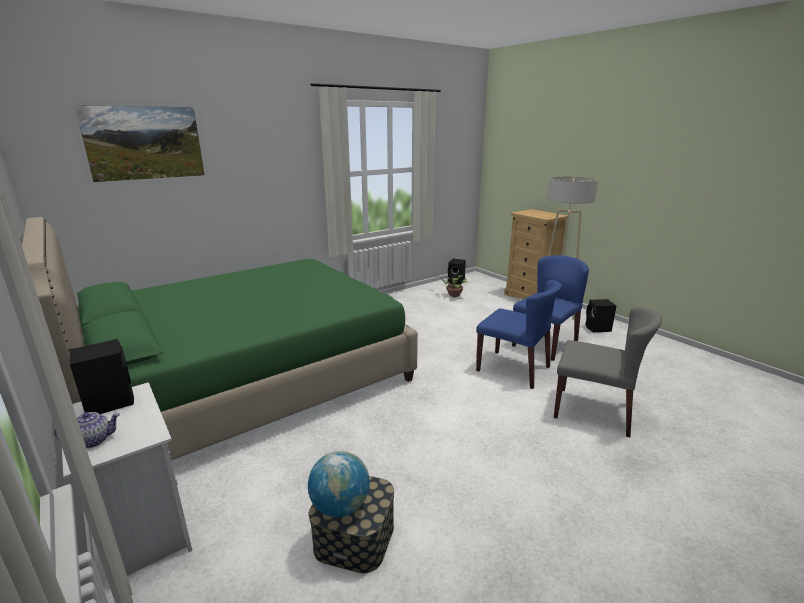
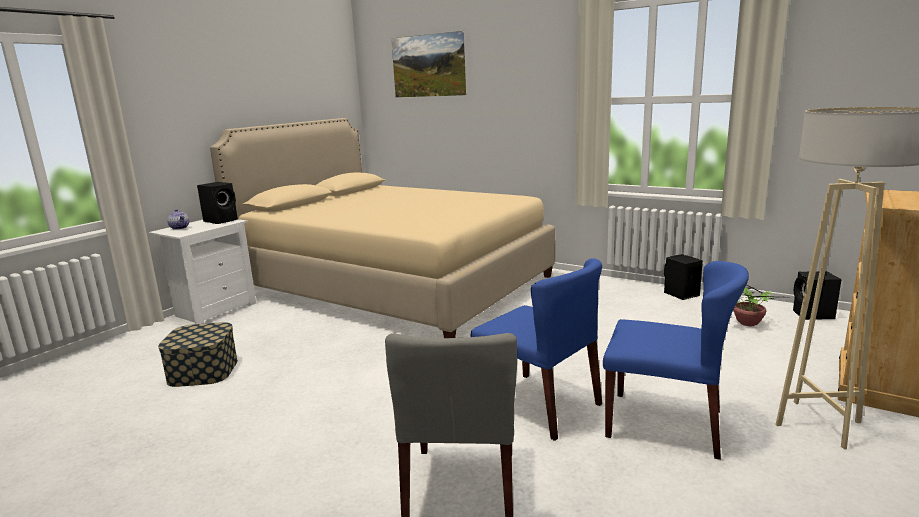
camera: 70 degrees right, 5 degrees down
(247, 381) = (395, 285): green bed -> beige bed
(340, 506) = (190, 332): globe -> none
(514, 369) = (540, 404): blue chair -> blue chair turned 60 degrees counterclockwise
(598, 329) = (840, 485): black speaker -> black speaker (680, 294)

